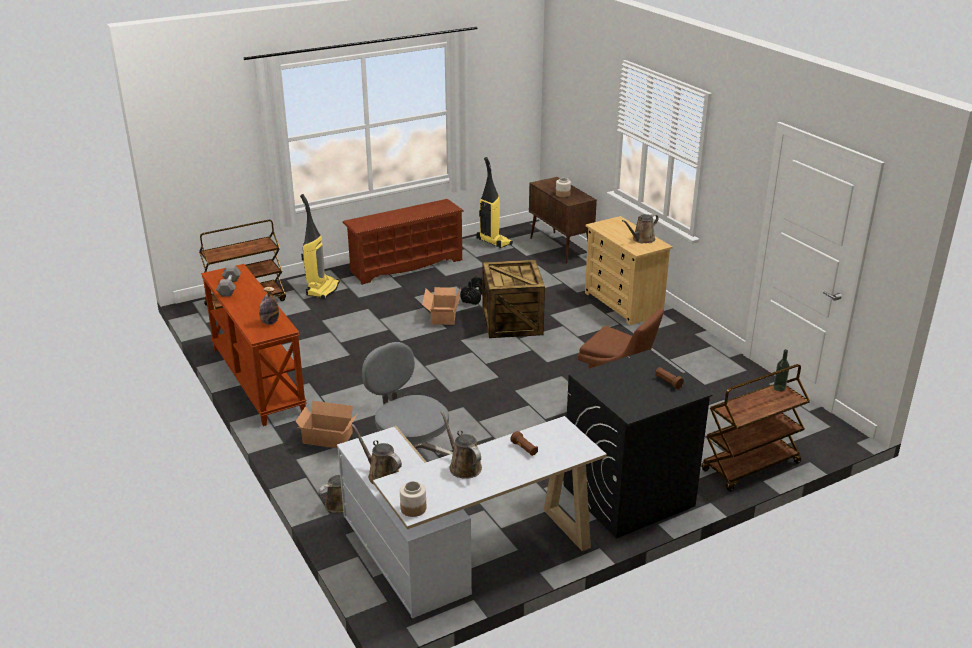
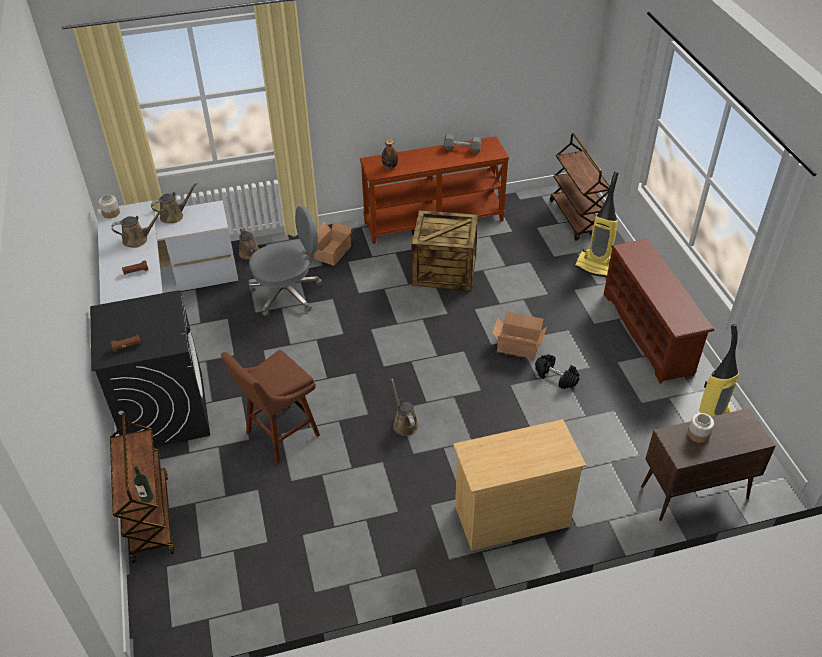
camera: 105 degrees right, 15 degrees up
(511, 321) = (492, 397): crate -> crate (445, 269)
(642, 239) = (500, 464): brown watering can -> brown watering can (404, 423)

